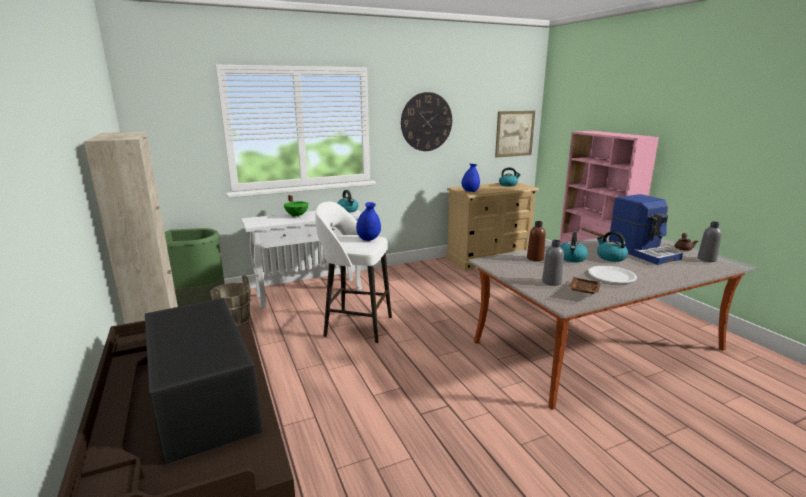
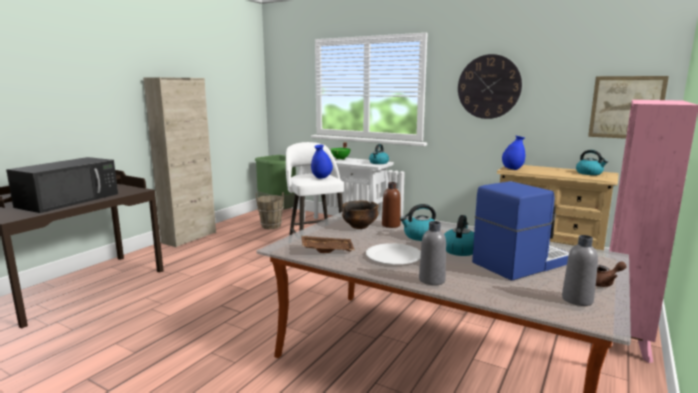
camera: 55 degrees right, 5 degrees down
(530, 268) = (359, 227): none -> bowl
(551, 282) = (333, 237): grey bottle -> grey bottle (432, 280)
(642, 252) = (520, 262): coffee machine -> coffee machine turned 150 degrees counterclockwise

